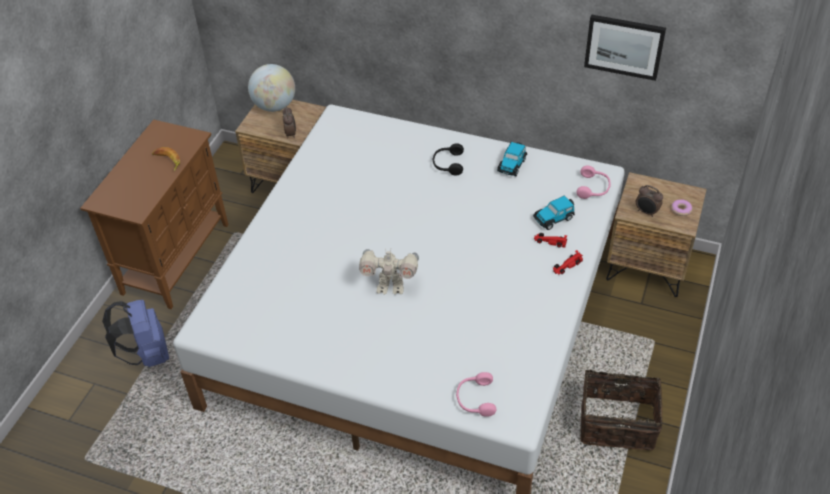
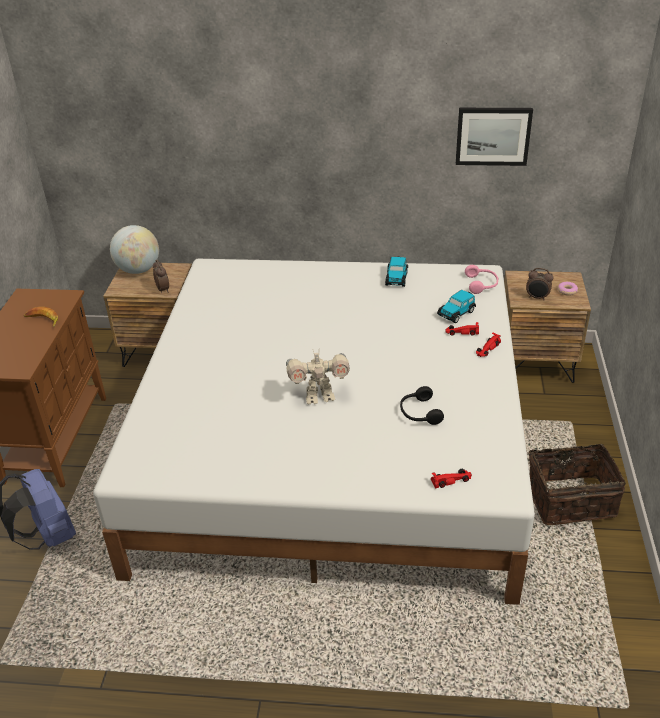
camera: 15 degrees left, 10 degrees down
(447, 164) = (334, 287): black headphones -> black headphones (419, 413)
(475, 399) = (451, 480): pink headphones -> red toy car

